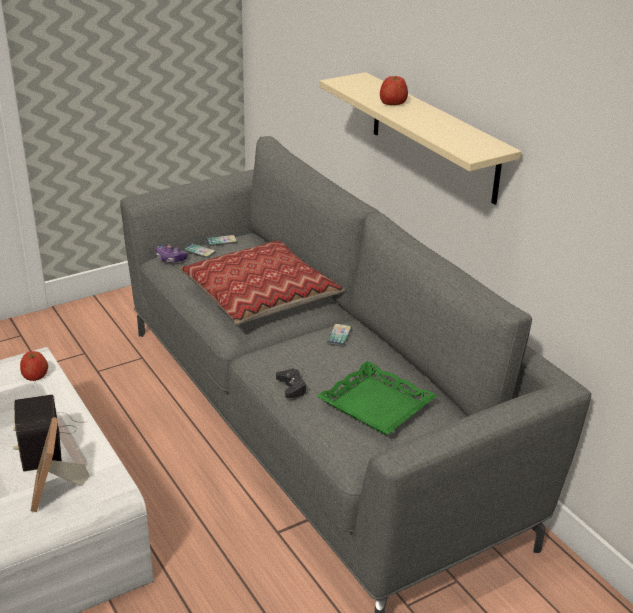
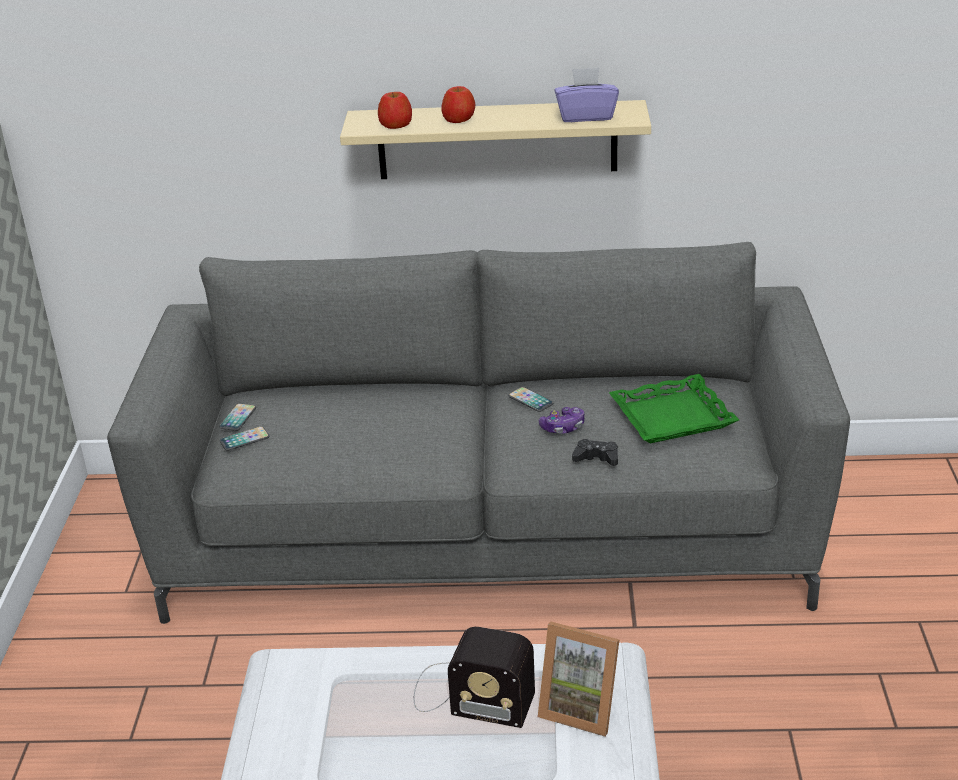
camera: 55 degrees left, 0 degrees up
(35, 375) = (320, 674): apple -> apple (396, 124)
(170, 259) = (237, 465): game controller -> game controller (563, 427)
(261, 295) = (396, 424): pillow -> none
(455, 138) = (586, 116): none -> purple tissue box

